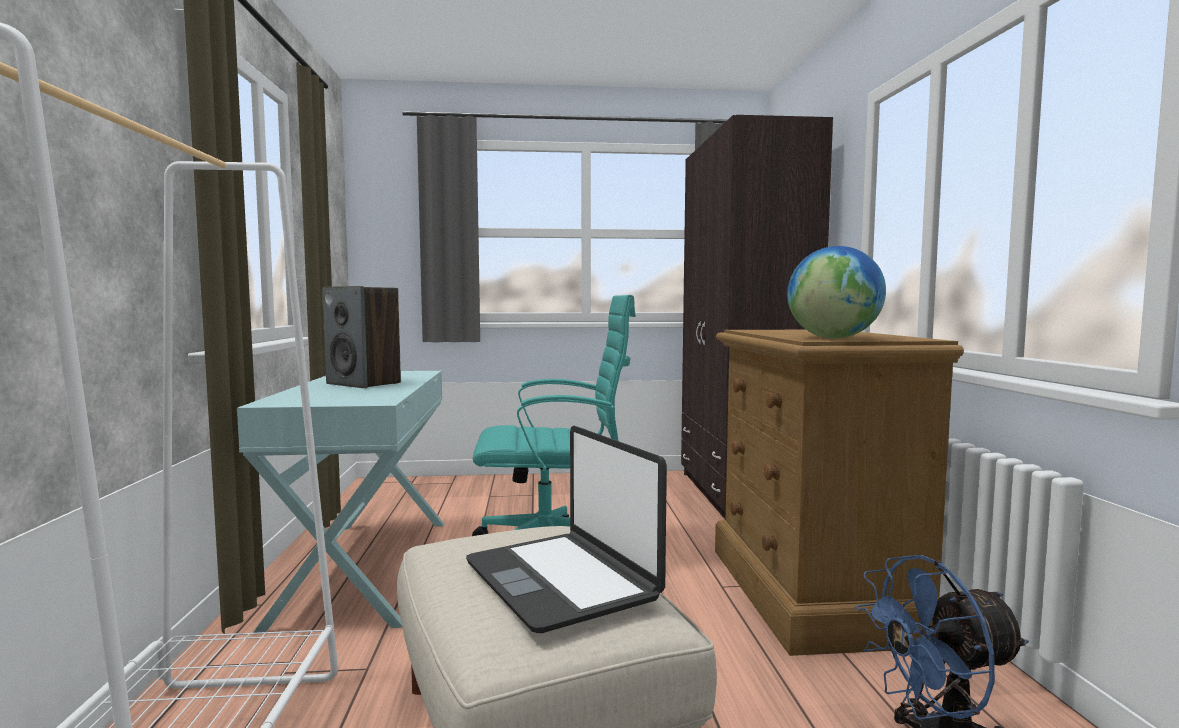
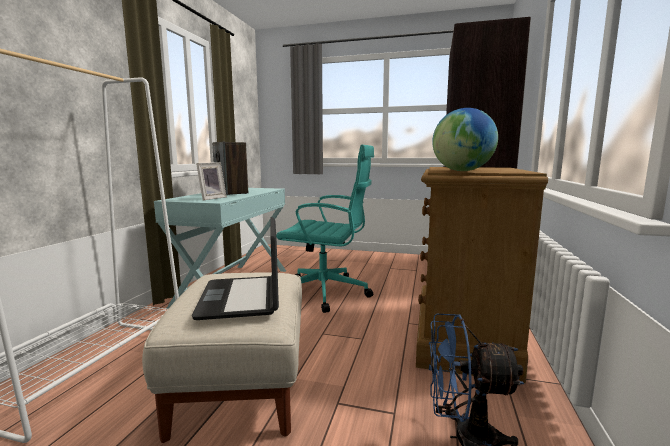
camera: 20 degrees right, 5 degrees up
(352, 396) = (211, 198): none -> picture frame

